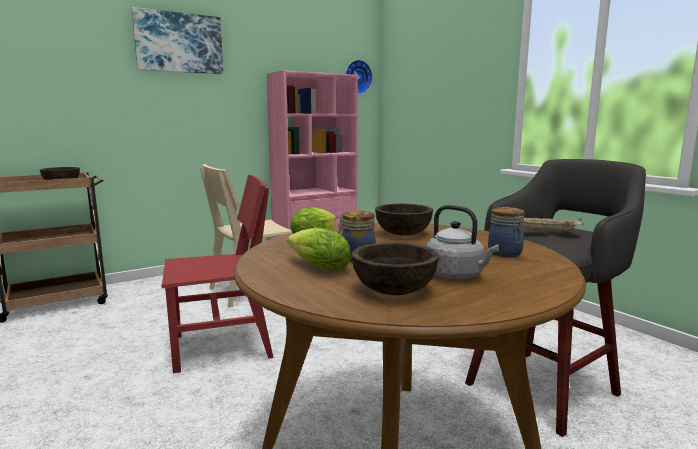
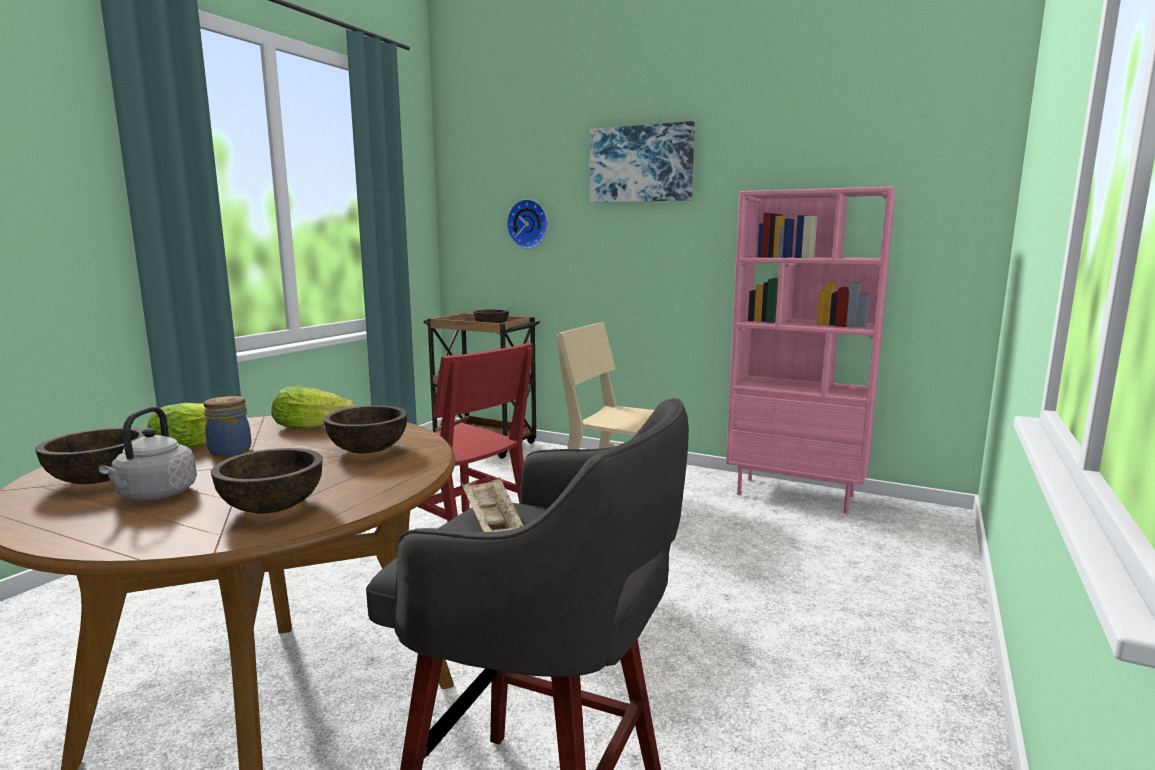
camera: 60 degrees right, 0 degrees up
(357, 77) = (954, 185): wall clock -> wall clock (529, 224)
(505, 254) = (273, 507): jar -> brown bowl

